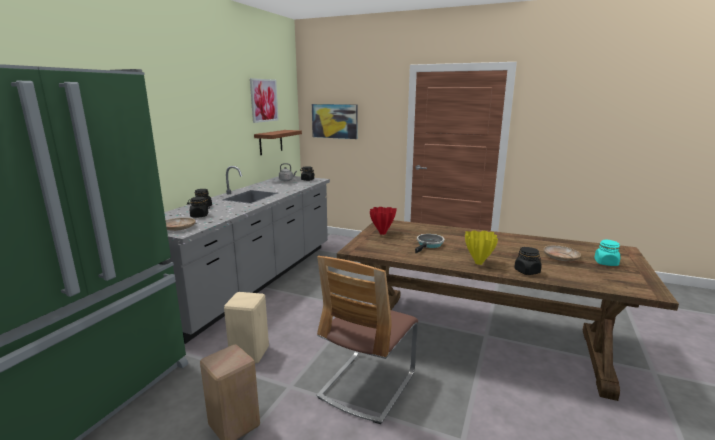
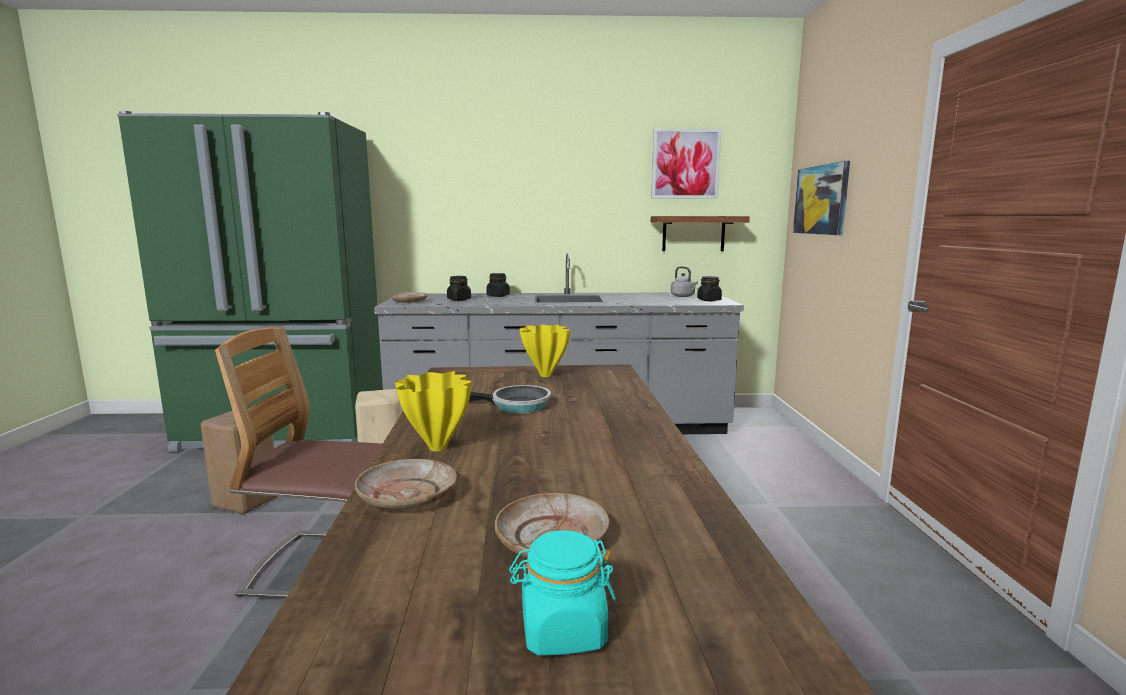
camera: 65 degrees right, 5 degrees down
(382, 233) = (545, 375): red vase -> yellow vase
(527, 271) = (407, 496): black jar -> beige plate

